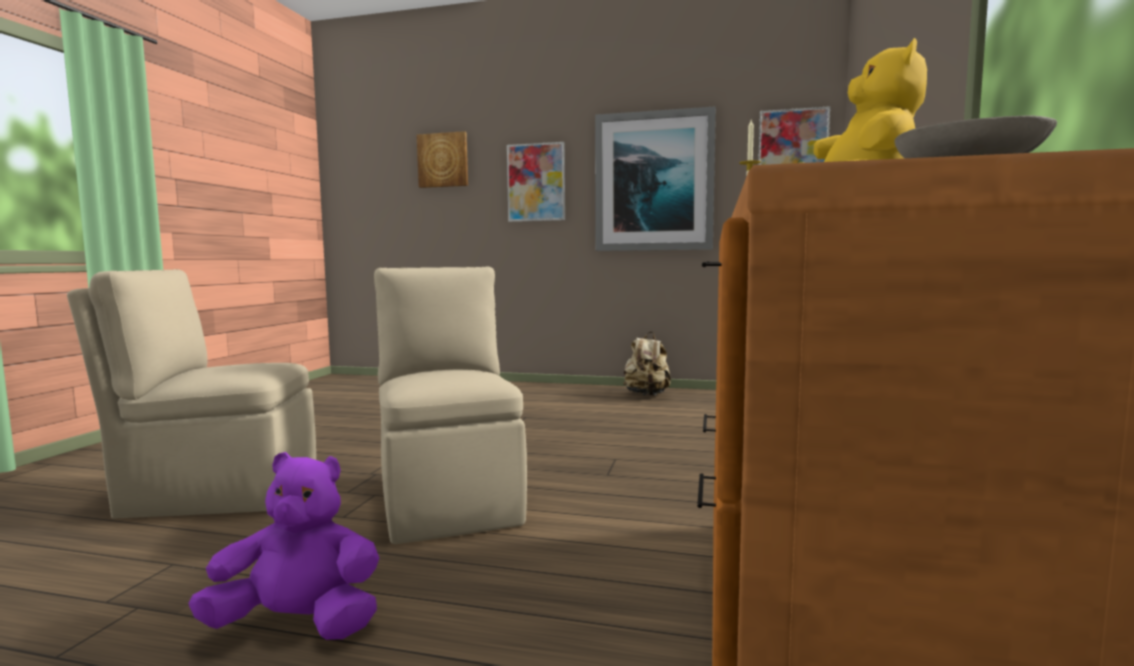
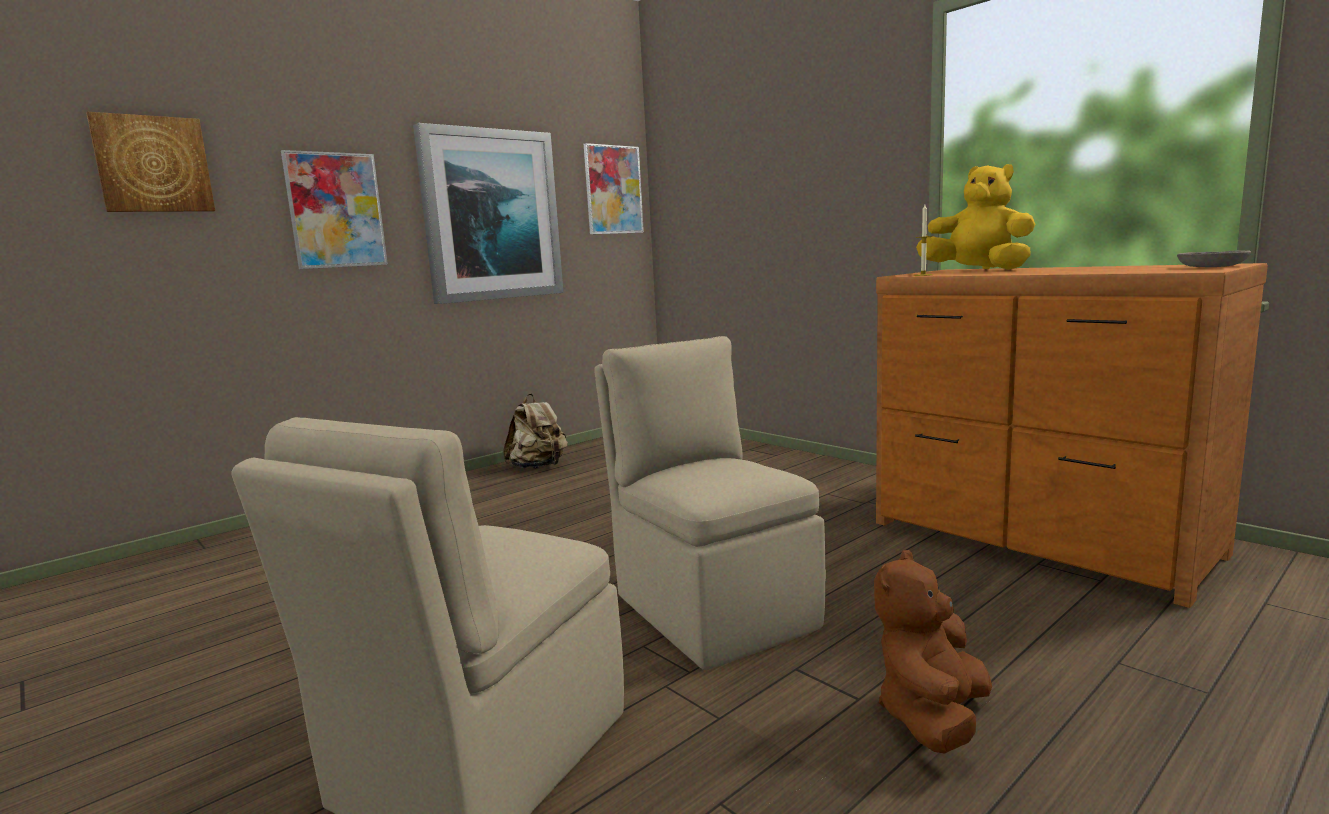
camera: 55 degrees left, 5 degrees up
(299, 624) = (932, 718): purple plush toy -> brown plush toy
(450, 500) = (712, 608): beige chair -> beige chair turned 45 degrees clockwise

